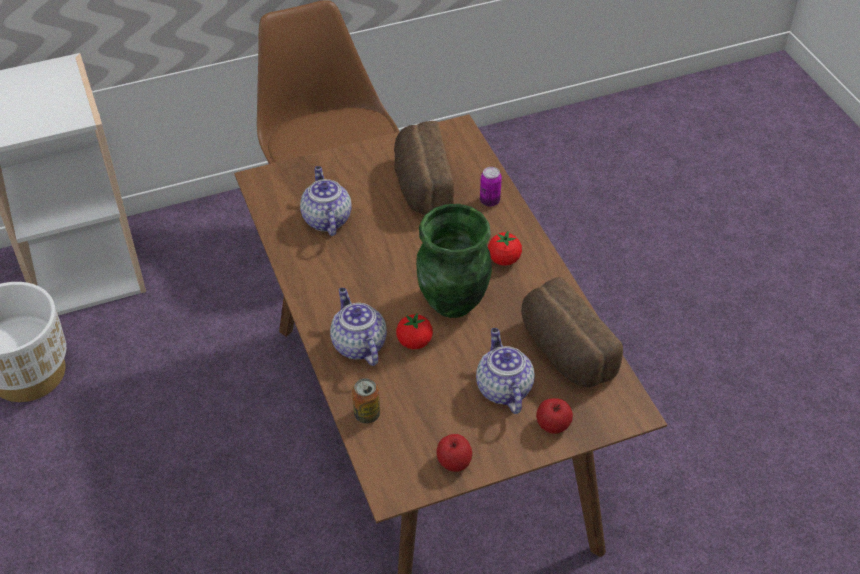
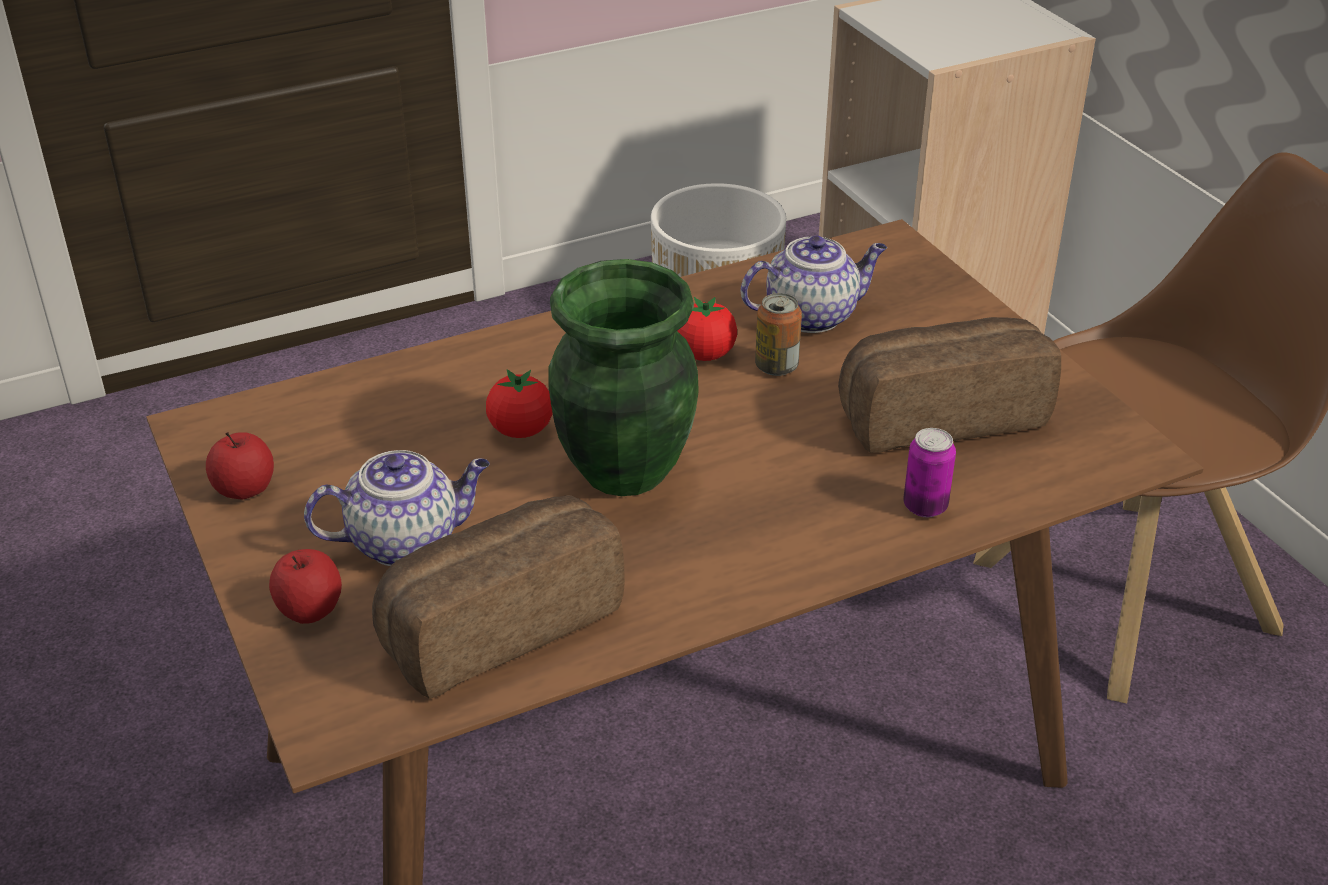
camera: 85 degrees right, 10 degrees down
(358, 344) = (513, 371): teapot -> none
(367, 414) = (360, 391): can -> can (776, 366)
(504, 259) = (752, 532): tomato -> tomato (705, 354)

